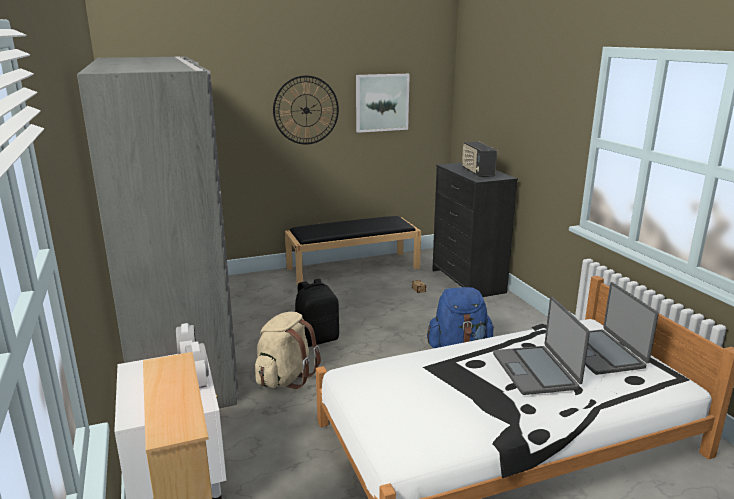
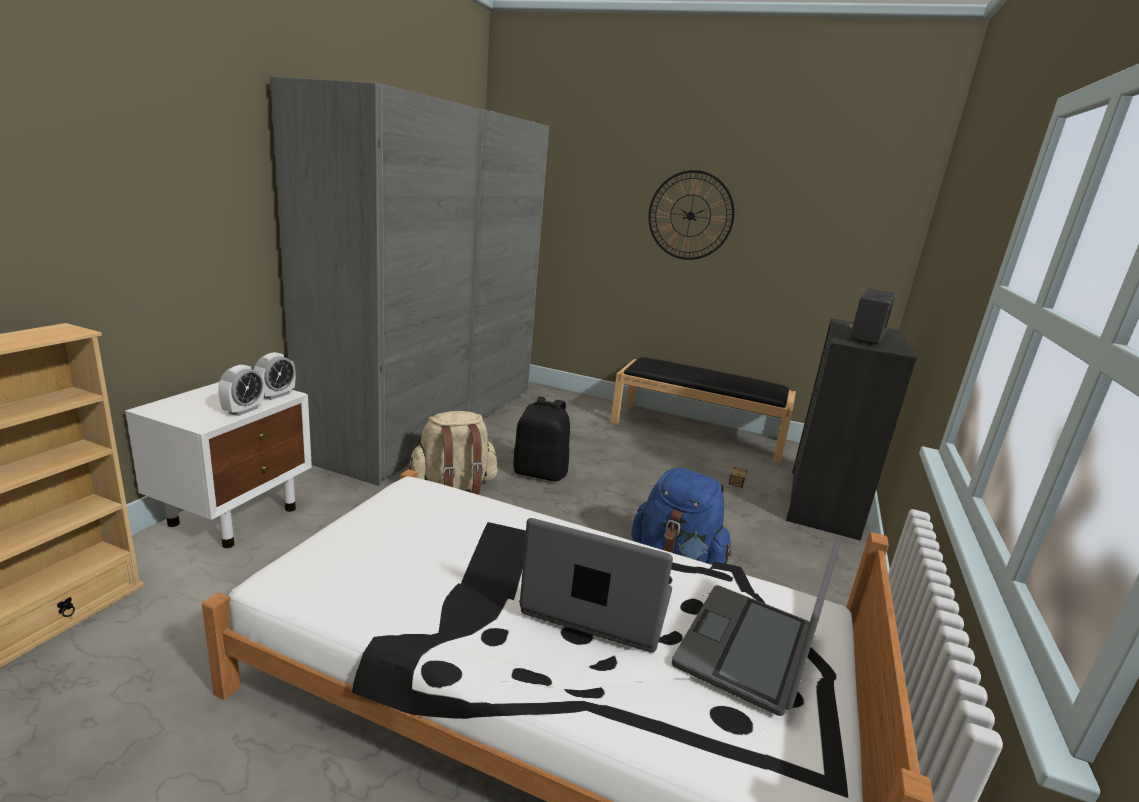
camera: 40 degrees right, 0 degrees up
(382, 102) = (799, 223): picture -> none
(536, 371) = (597, 605): laptop -> laptop turned 75 degrees clockwise

